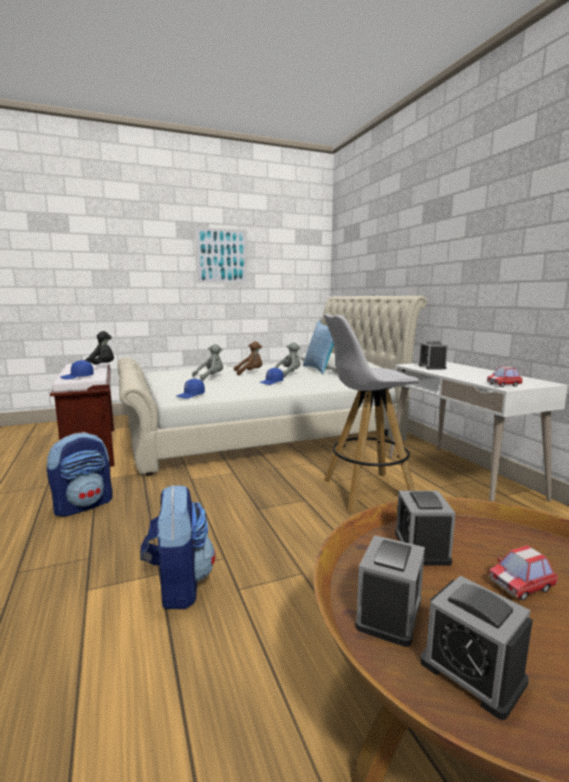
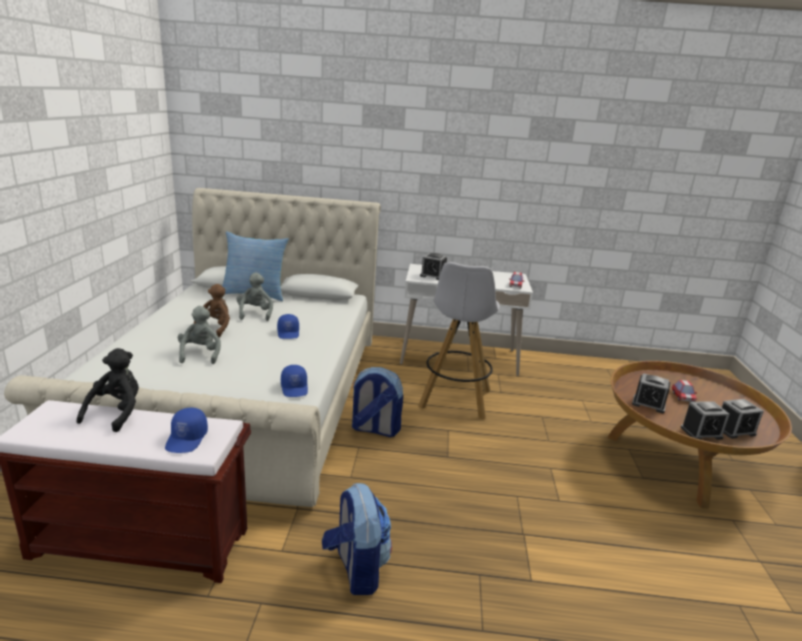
camera: 65 degrees left, 10 degrees up
(178, 585) = (543, 527): backpack -> backpack (374, 429)
(221, 256) = (69, 146): picture -> none
(389, 613) = (701, 433): alarm clock -> alarm clock turned 120 degrees clockwise

